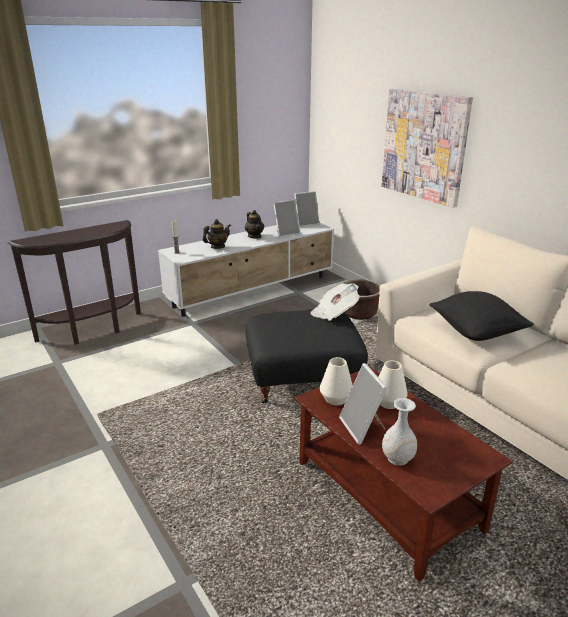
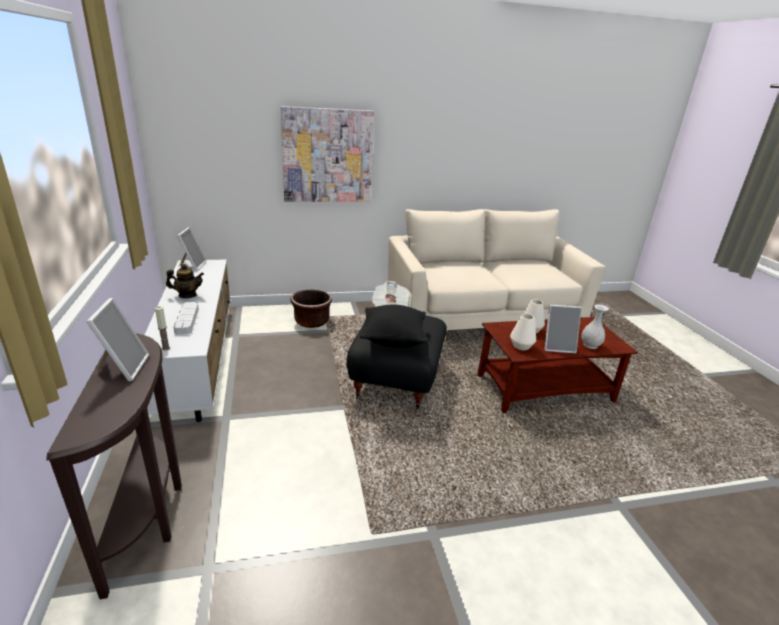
camera: 70 degrees left, 0 degrees up
(217, 247) = (187, 320): teapot -> grey tray
(286, 233) = (205, 280): picture frame -> picture frame (123, 367)
(476, 332) = (474, 275): black pillow -> black pillow (393, 340)

